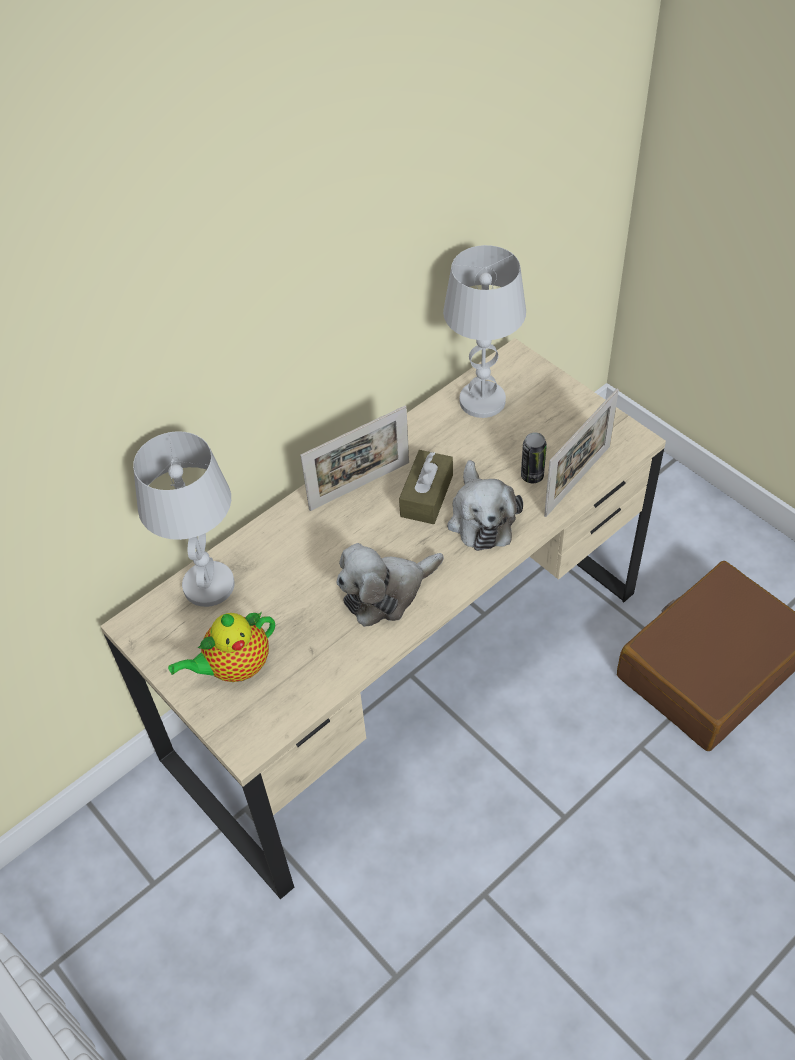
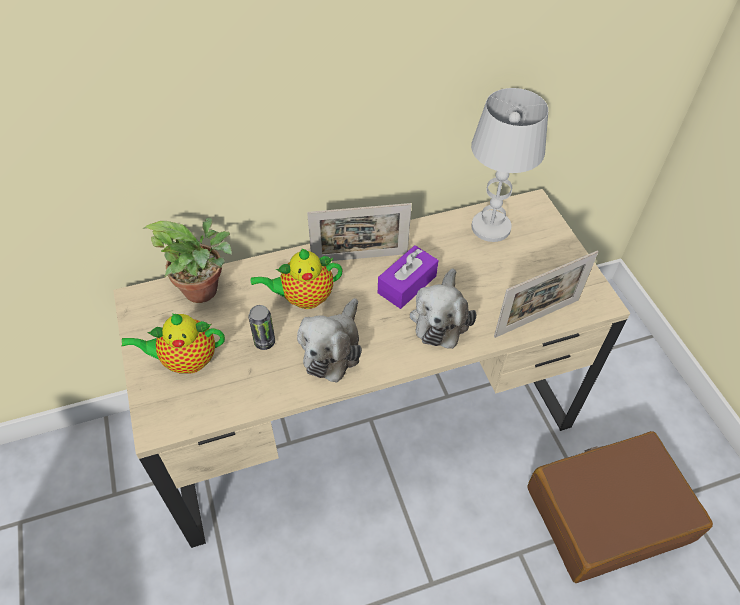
camera: 20 degrees right, 0 degrees up
(209, 585) = (206, 290): white table lamp -> potted plant
(323, 552) = (303, 298): none -> teapot
(386, 593) = (333, 348): plush toy -> plush toy turned 60 degrees counterclockwise
(426, 496) = (407, 284): brown tissue box -> purple tissue box
(532, 476) = (500, 300): can -> can (264, 342)

